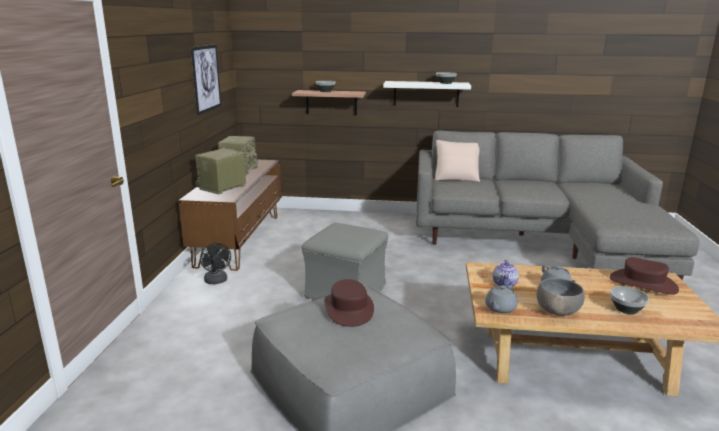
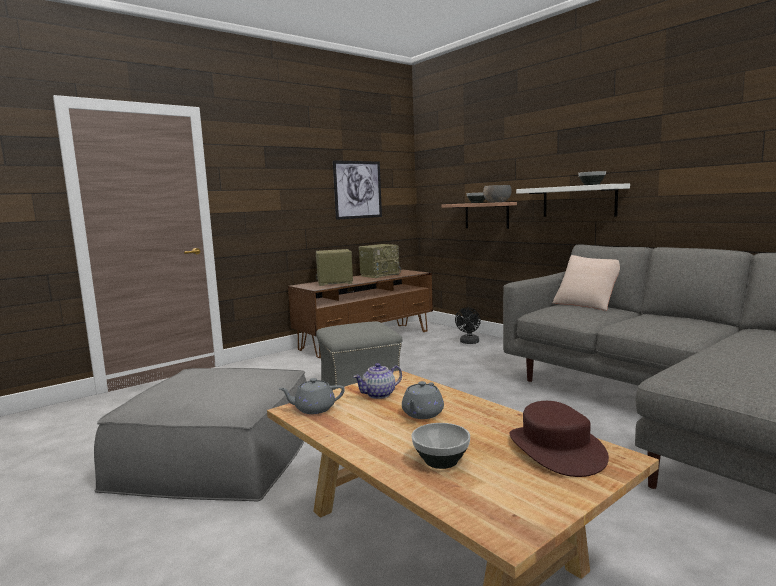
camera: 45 degrees right, 10 degrees down
(217, 281) = (293, 361): black fan -> black fan (469, 342)
(349, 309) = (234, 377): brown hat -> none
(557, 311) = (358, 431): grey bowl -> grey bowl (497, 202)

